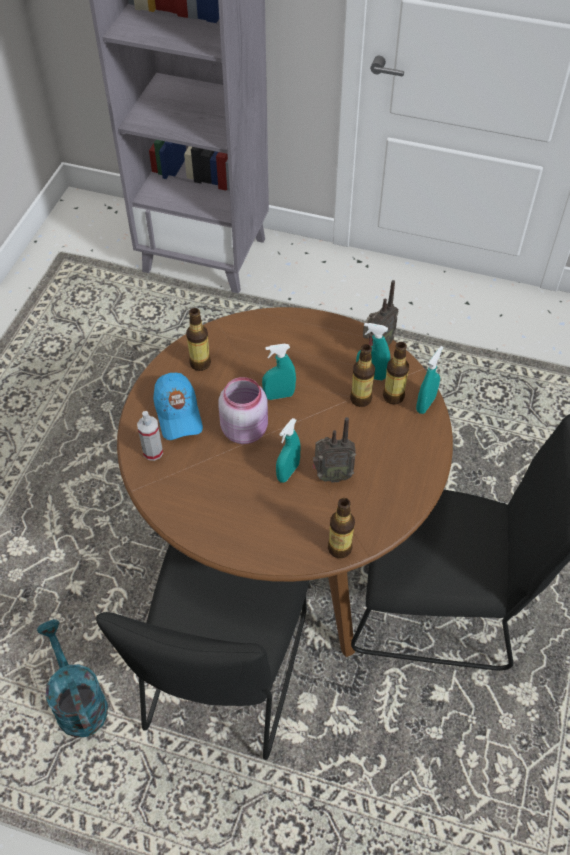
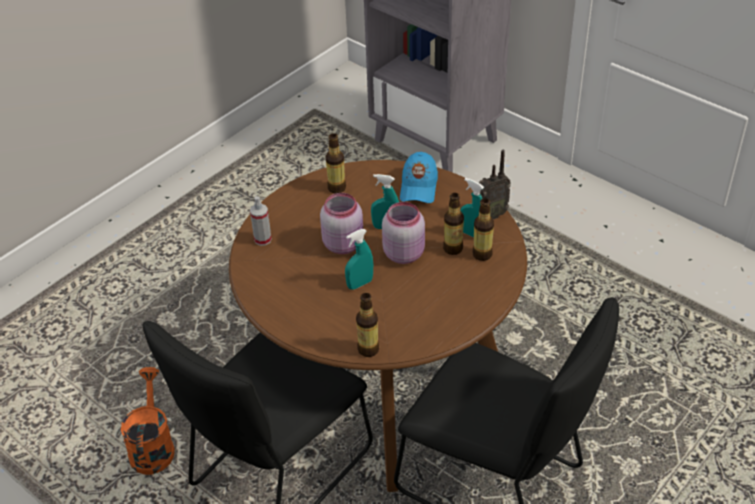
camera: 25 degrees right, 10 degrees down
(77, 701) = (152, 446): turquoise watering can -> orange watering can
(178, 414) = (298, 218): blue cap -> blue cap (418, 187)
(314, 420) = (404, 253): none -> pink jar
(331, 475) = (394, 296): radio -> none
(425, 404) = (506, 268): turquoise spray bottle -> none

